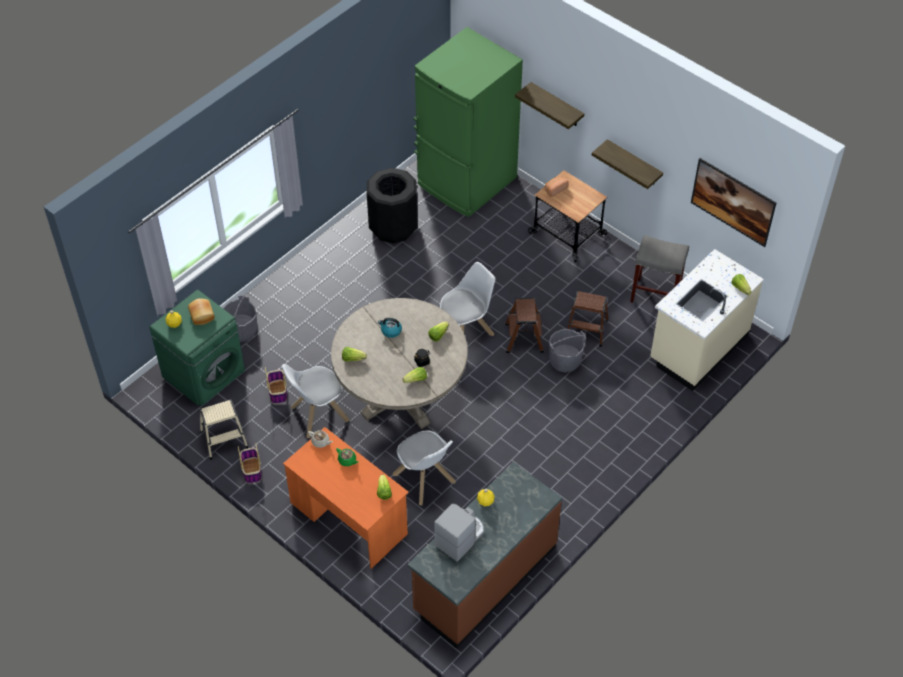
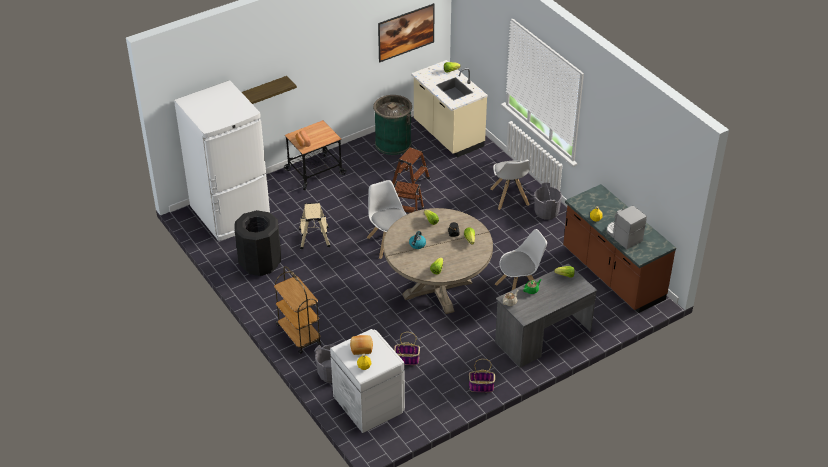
camera: 75 degrees left, 10 degrees down
(206, 373) = (369, 403): green washing machine -> white washing machine
(224, 438) = (443, 400): beige step ladder -> beige step ladder (314, 237)
(290, 289) = (299, 336): none -> brown cart
(317, 414) = (438, 339): chair -> chair (509, 198)
(348, 518) = (543, 337): orange desk -> grey desk
(466, 181) = (231, 213): green fridge -> white fridge
(565, 361) = (435, 198): grey bucket -> grey bucket (546, 212)
(634, 163) = (332, 76): shelf -> none
(654, 295) = (393, 143): grey stool -> green trash can

